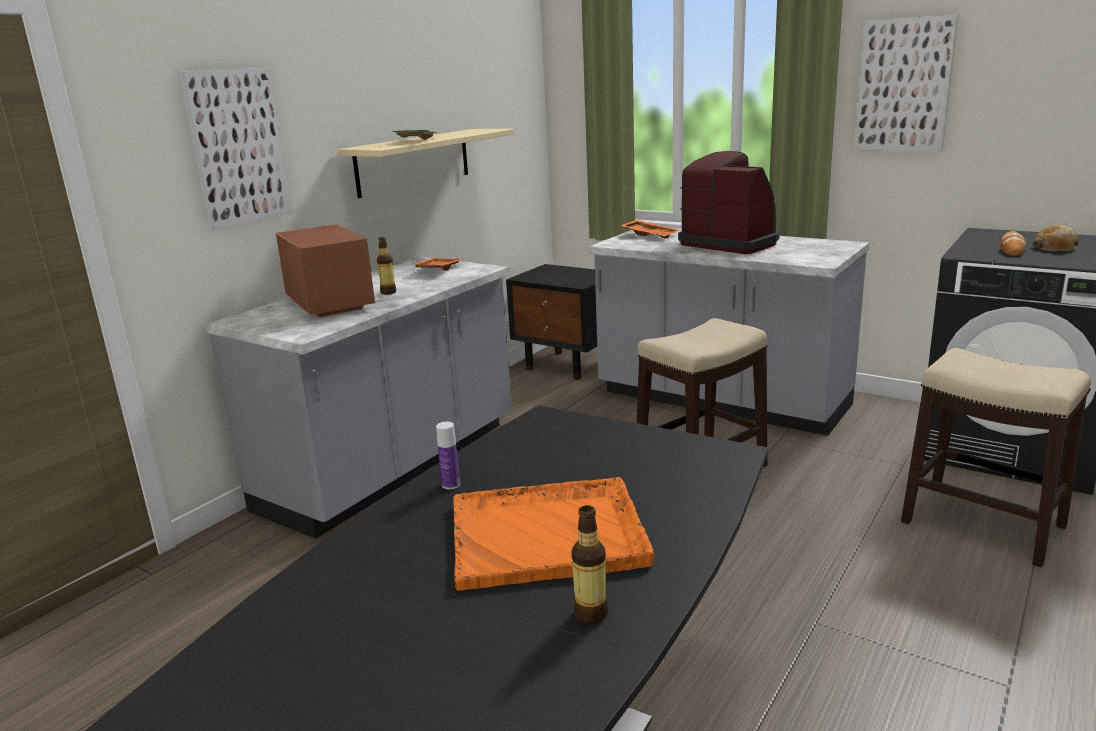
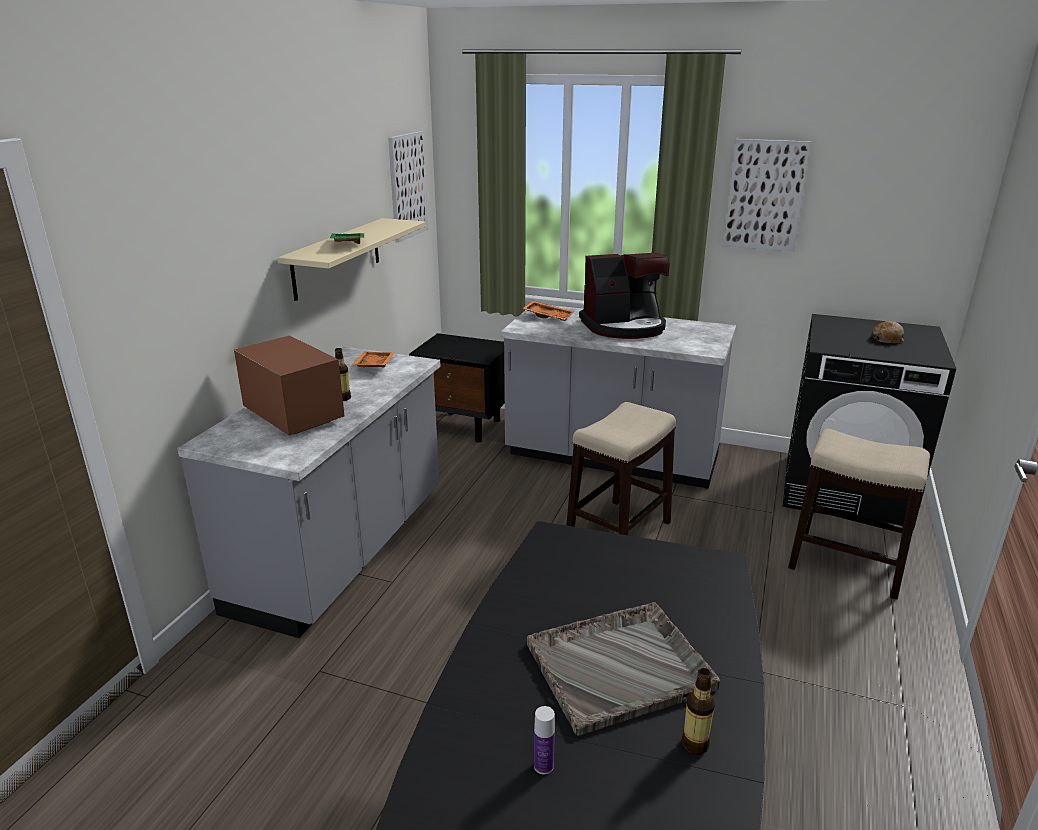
camera: 15 degrees left, 5 degrees up
(237, 147) = (196, 271): picture -> picture (407, 186)
(451, 485) = (510, 620): bottle -> bottle (543, 766)
(549, 534) = (621, 666): orange tray -> grey tray
(731, 243) = (624, 326): coffee machine -> coffee machine turned 135 degrees clockwise
(1012, 248) = (856, 340): bread -> none

